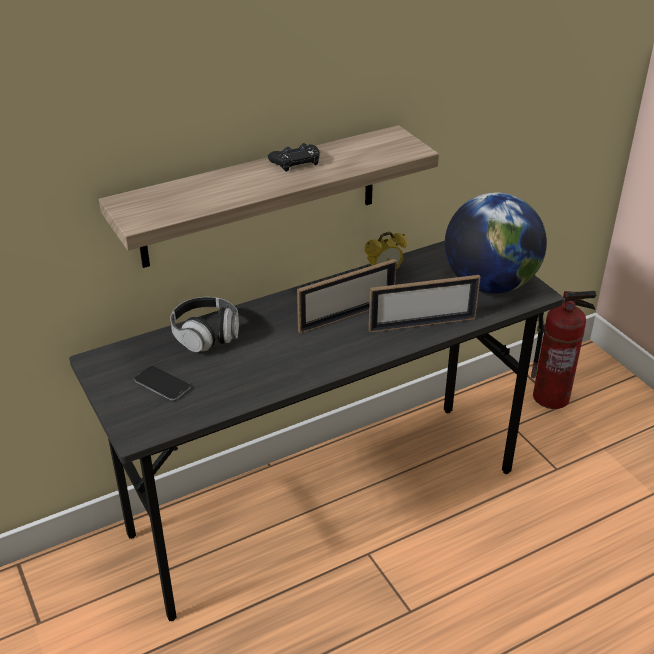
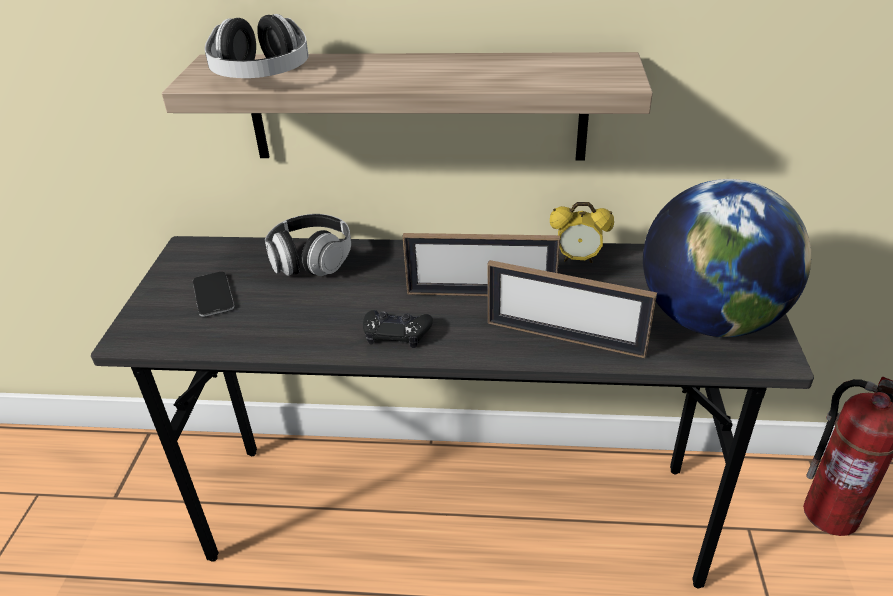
camera: 35 degrees right, 0 degrees up
(182, 205) = (262, 77): none -> headphones
(295, 162) = (449, 63): black game controller -> black game controller (396, 332)

